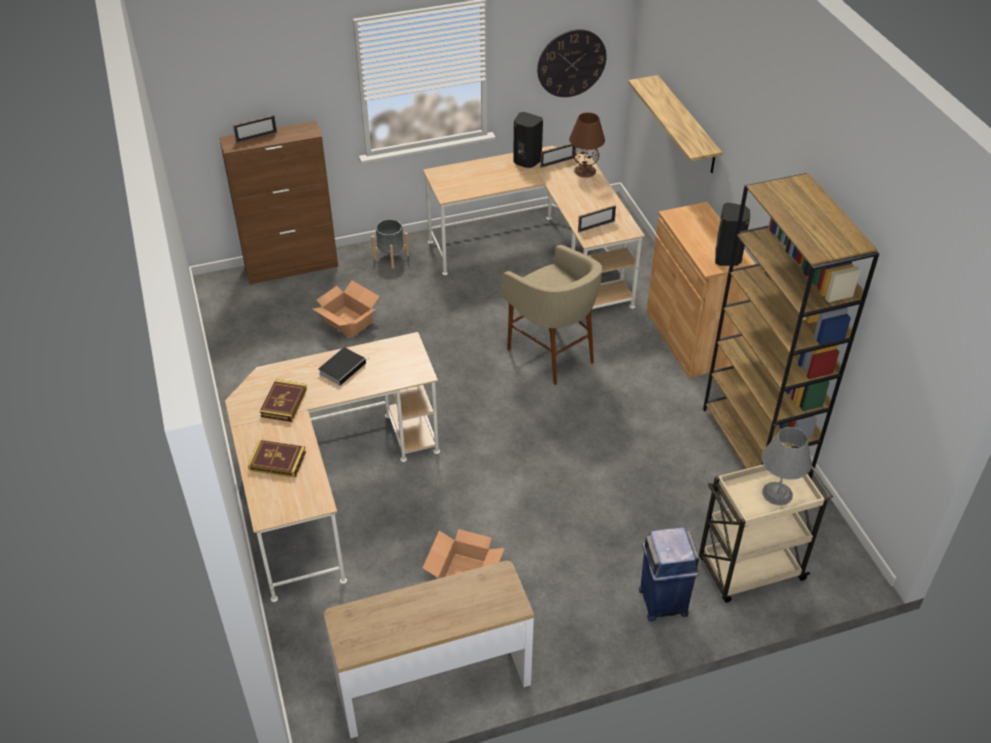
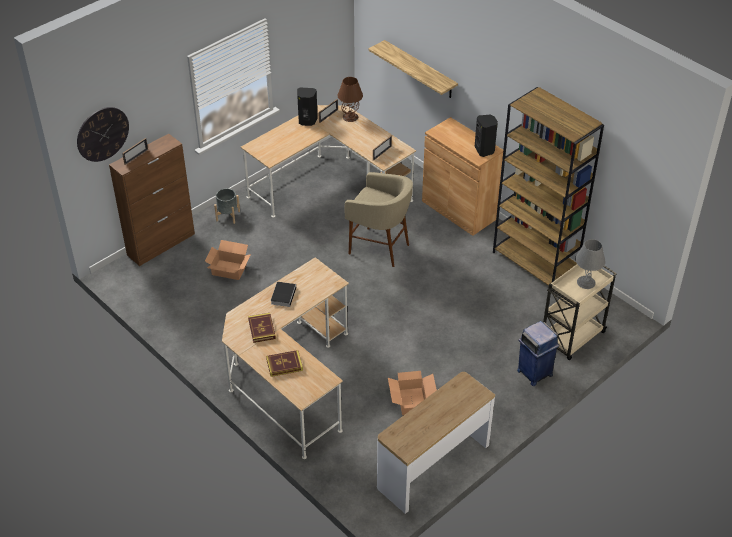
camera: 25 degrees left, 0 degrees up
(571, 63) = (319, 45): wall clock -> wall clock (102, 134)

